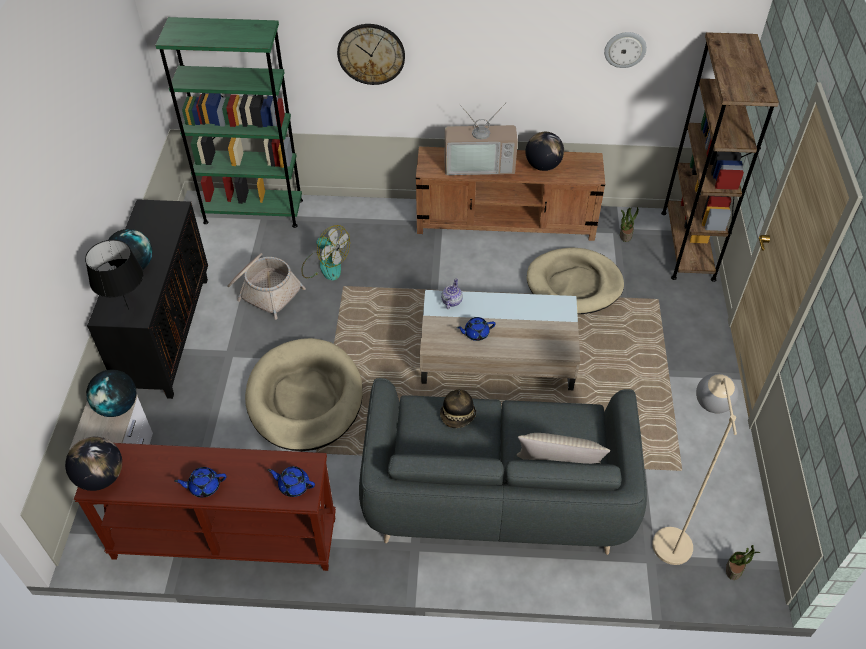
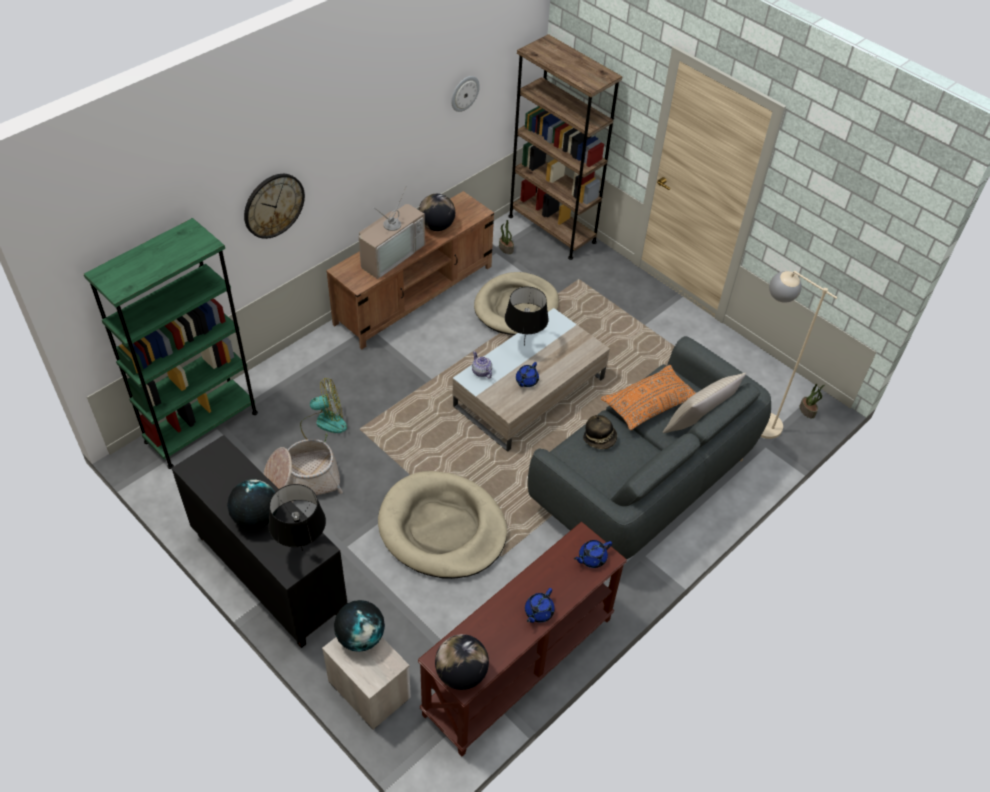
camera: 50 degrees left, 0 degrees up
(511, 306) = (524, 345): none -> black table lamp
(538, 424) = (648, 404): none -> orange pillow

